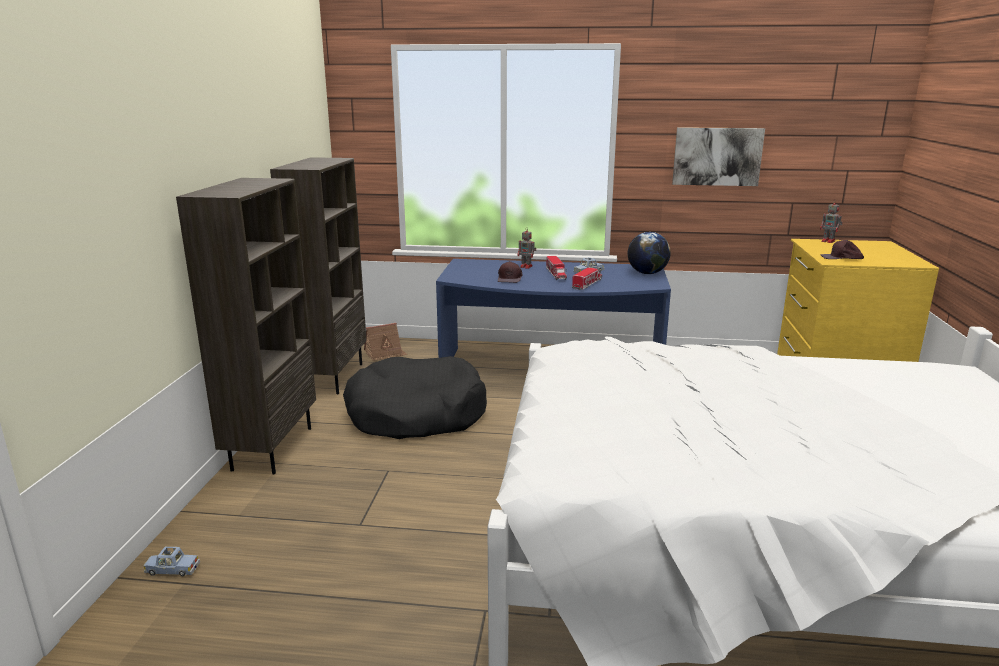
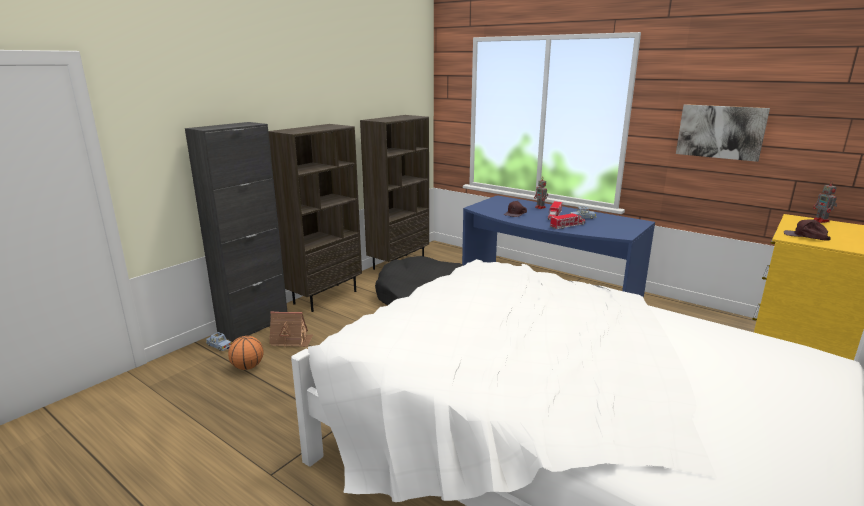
camera: 30 degrees right, 0 degrees up
(199, 521) = (253, 326): none -> black cabinet
(259, 584) = (248, 367): none -> basketball
(385, 354) = (444, 256): toy house -> toy house (291, 340)
(647, 273) = (630, 226): globe -> none

